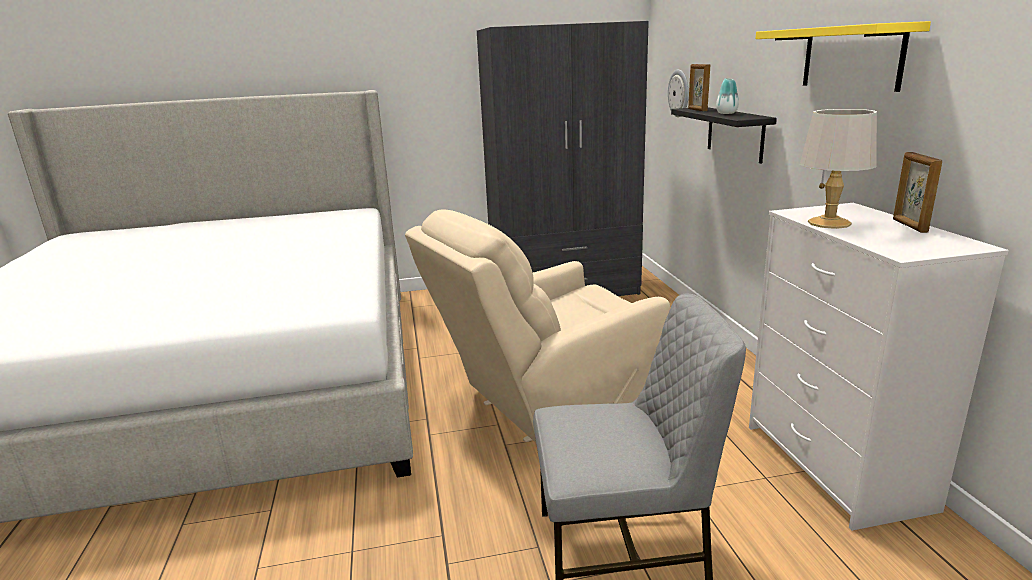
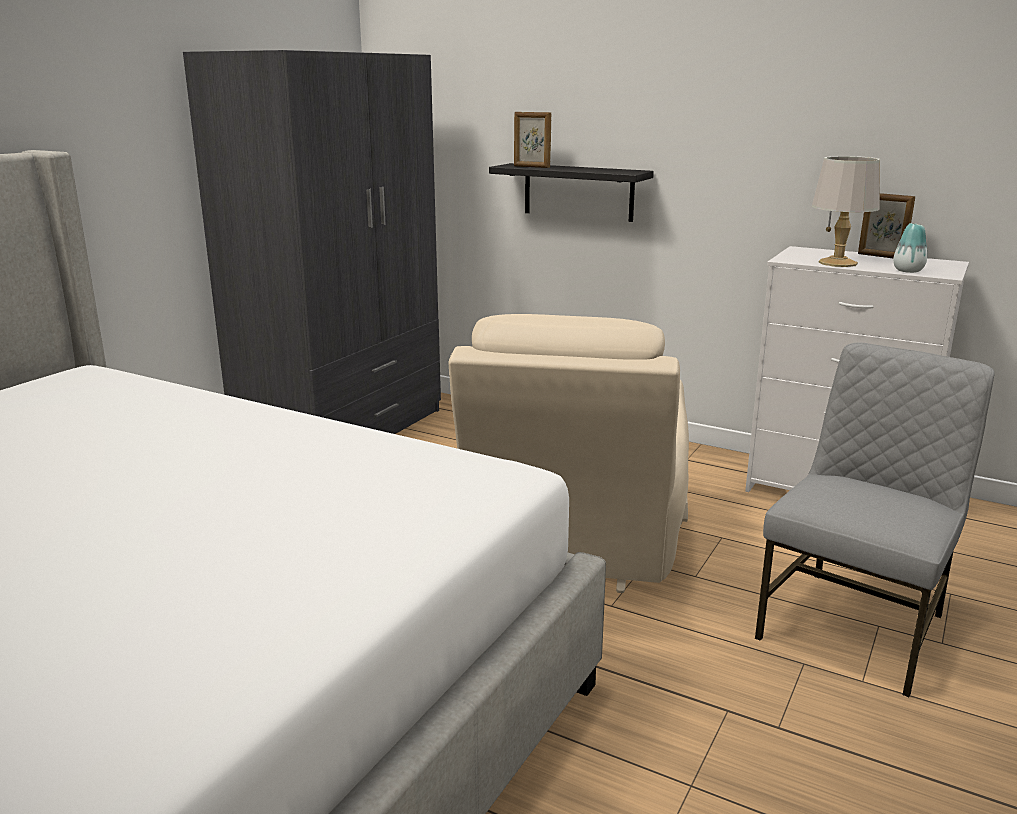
camera: 50 degrees left, 0 degrees up
(679, 93) = (451, 148): wall clock -> none
(726, 113) = (583, 168): vase -> vase (908, 271)
(851, 57) = (764, 108): yellow shelf -> none

